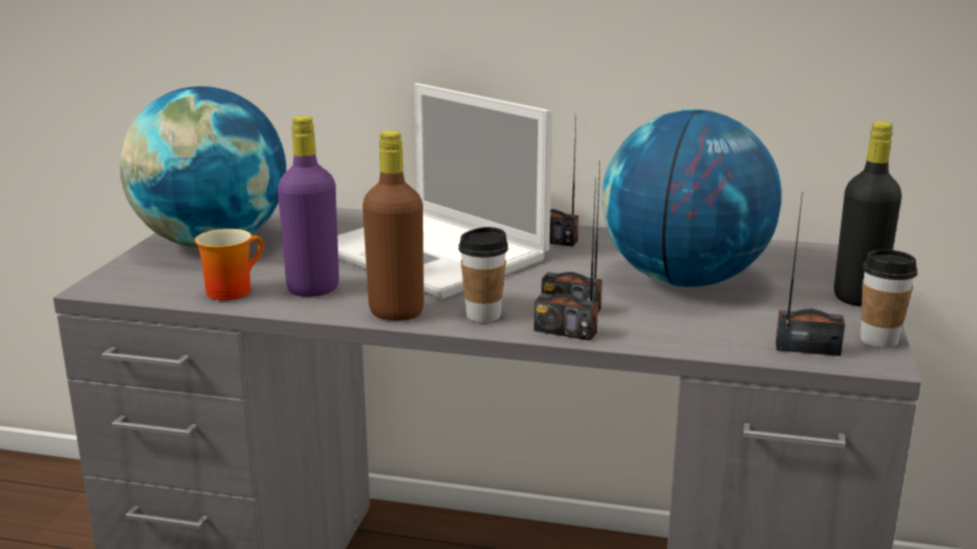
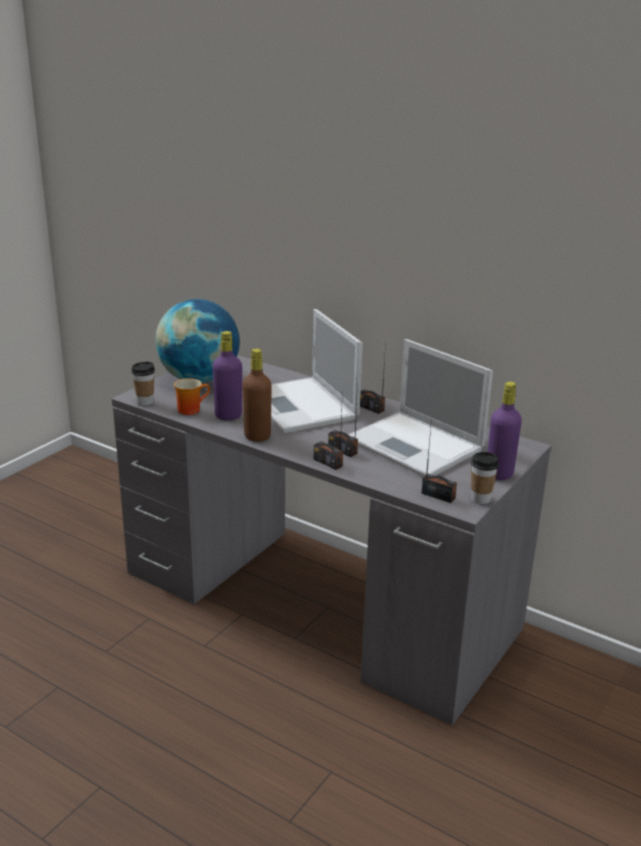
camera: 20 degrees right, 5 degrees up
(483, 315) = (296, 446): cup -> cup (145, 402)
(684, 280) = (416, 445): globe -> laptop
(858, 298) = (499, 474): black bottle -> purple bottle

